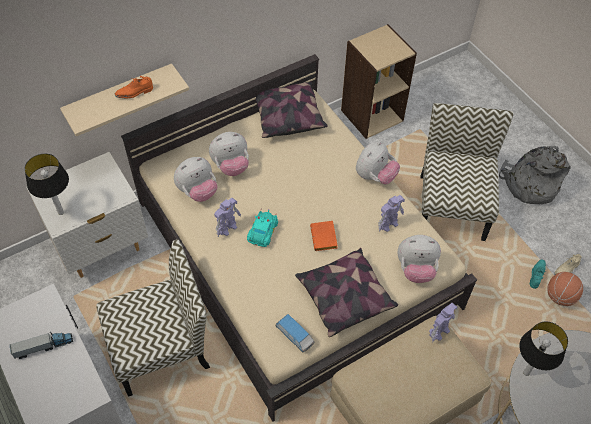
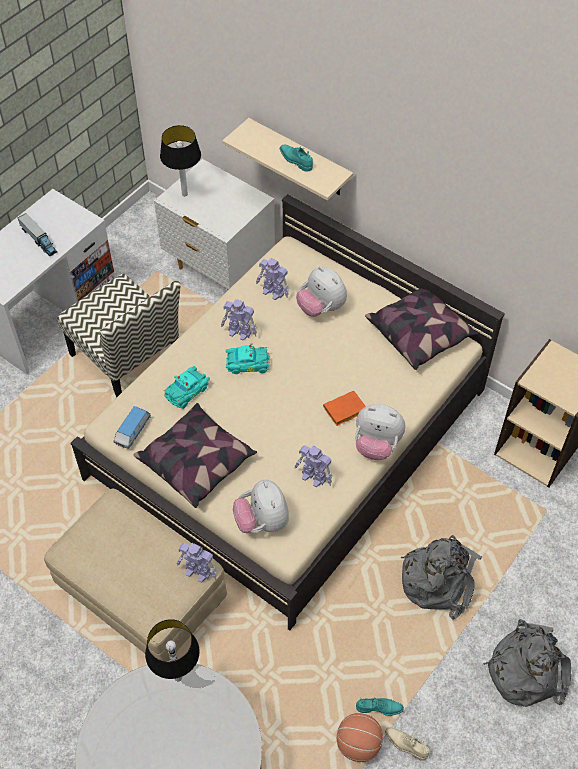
camera: 70 degrees right, 0 degrees up
(134, 93) = (295, 160): orange shoe -> turquoise shoe
(198, 191) = (273, 292): plush toy -> toy robot
(271, 282) = (188, 391): none -> turquoise toy car
(325, 238) = (265, 421): orange book -> orange book (344, 411)
(451, 206) = (439, 579): chair -> grey backpack

